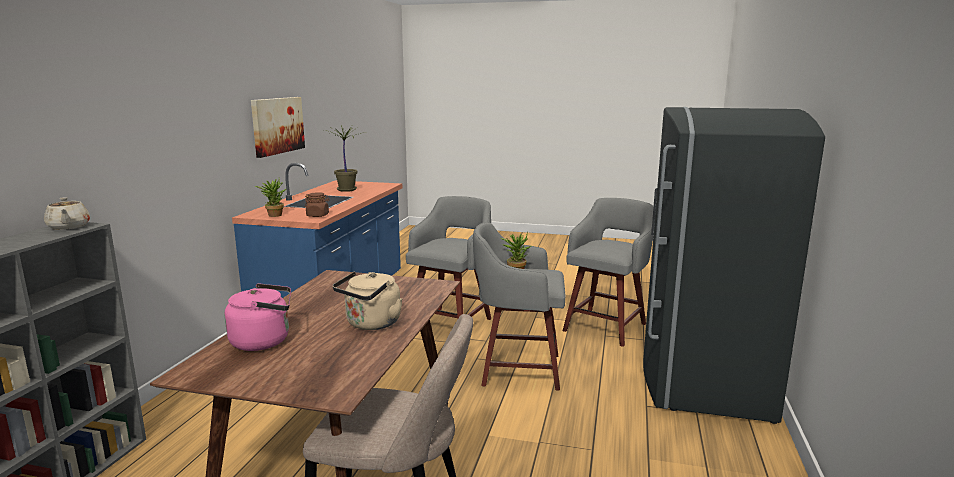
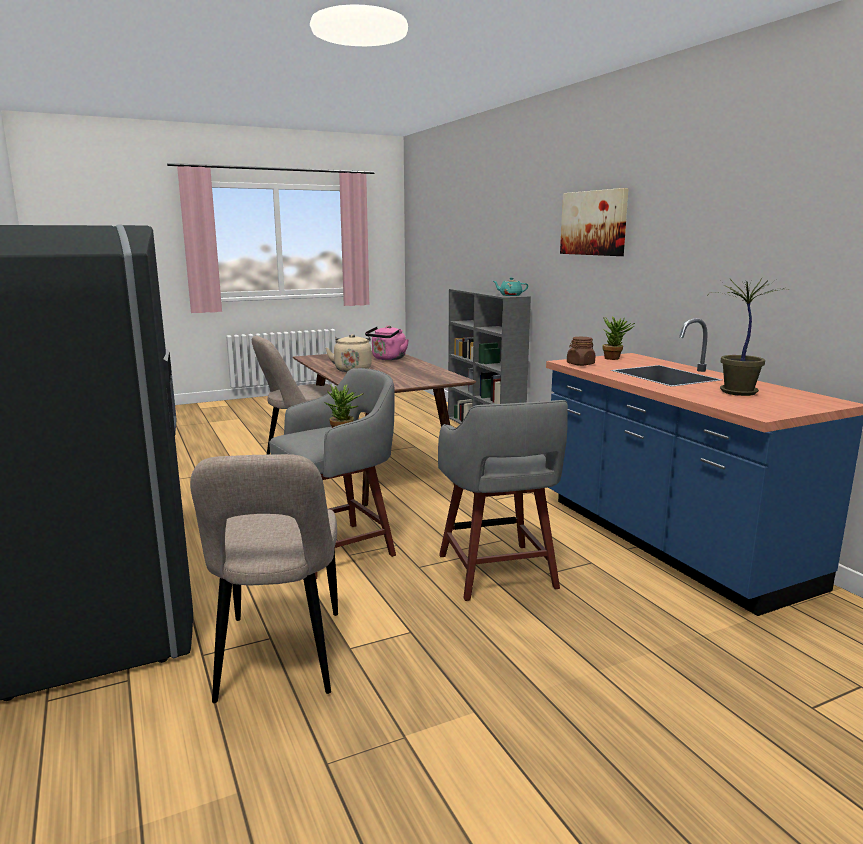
camera: 140 degrees right, 0 degrees up
(68, 227) = (510, 295): beige teapot -> turquoise teapot
(277, 125) = (745, 267): picture -> picture (594, 223)
(606, 326) = (279, 660): grey stool -> beige chair

